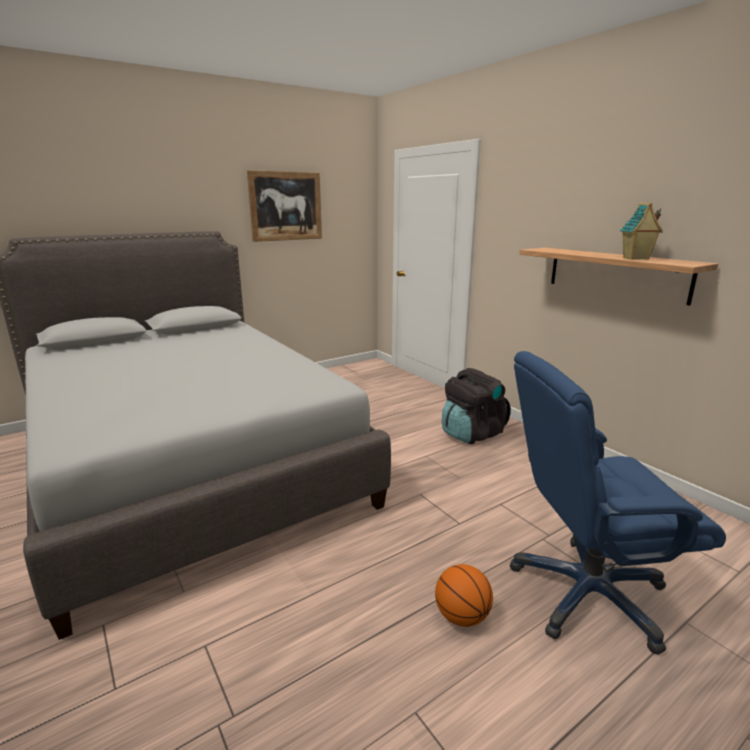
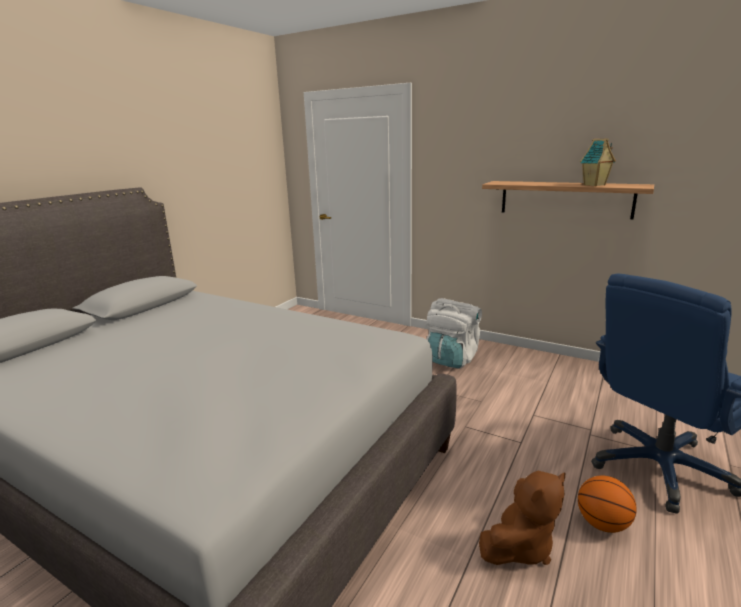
camera: 25 degrees left, 0 degrees up
(286, 206) = (202, 154): picture -> none
(362, 602) = (519, 546): none -> brown plush toy
(471, 434) = (452, 359): black backpack -> white backpack

